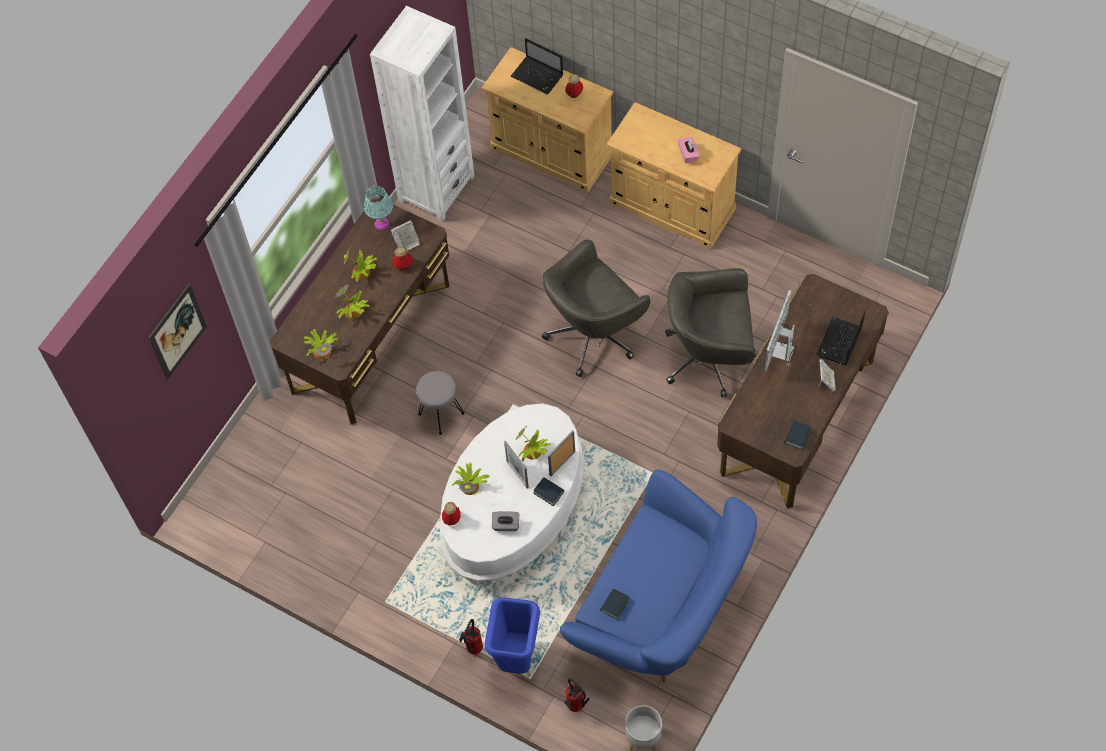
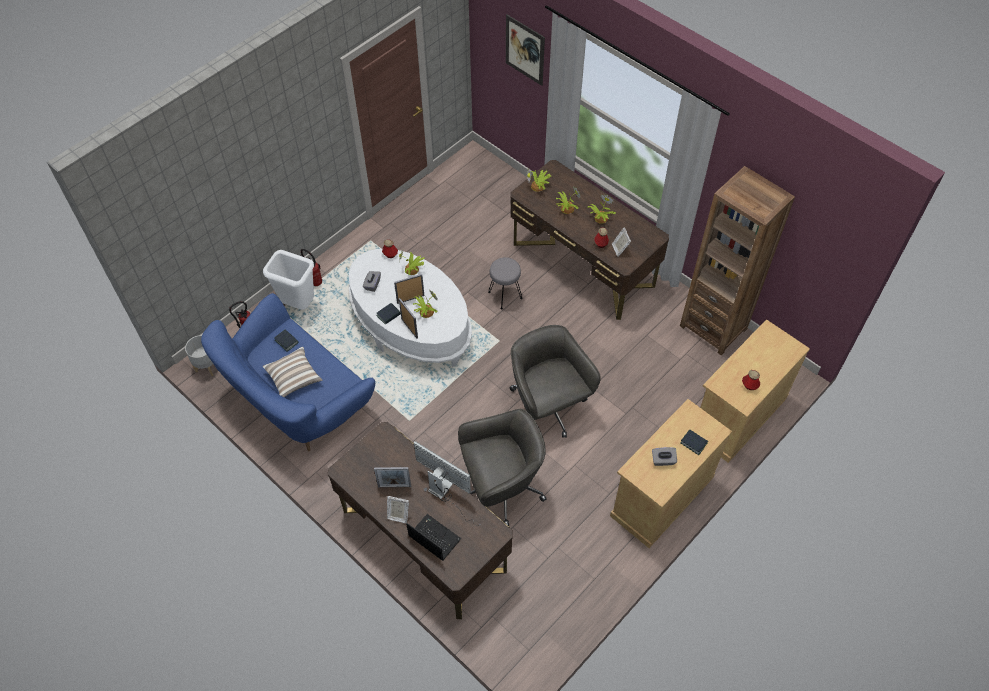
camera: 100 degrees right, 5 degrees down
(382, 223) = (643, 237): turquoise table lamp -> none
(436, 188) = (713, 327): white bookcase -> brown bookcase
(516, 659) = (298, 305): blue trash can -> white trash can
(538, 76) = (772, 362): laptop -> none
(665, 578) = (293, 378): none -> pillow
(688, 154) = (663, 460): pink tissue box -> grey tissue box
(710, 356) = (501, 488): grey office chair -> grey office chair turned 60 degrees clockwise
(794, 395) = (394, 486): none -> picture frame
(797, 436) = (355, 477): book -> book (693, 443)

